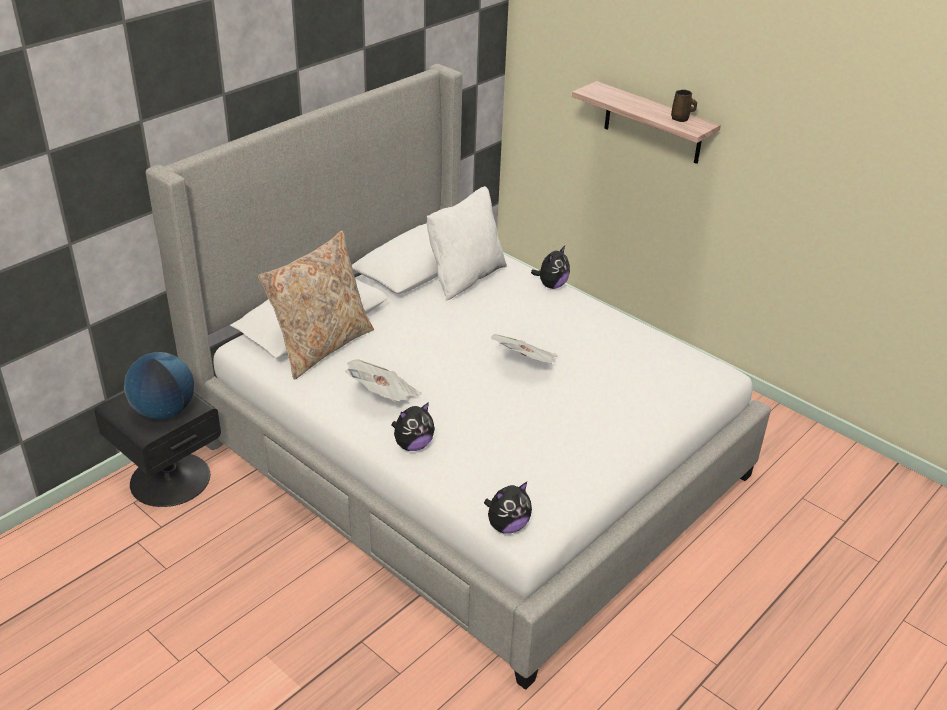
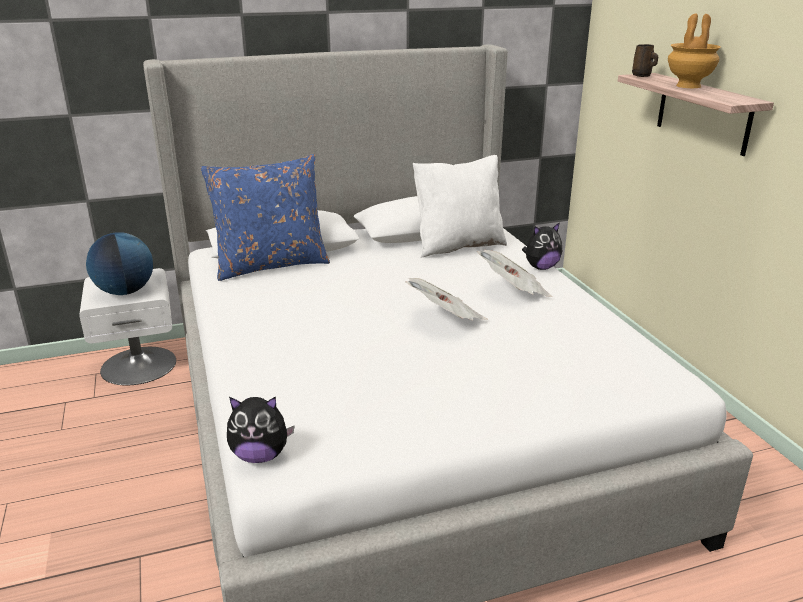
camera: 30 degrees right, 10 degrees down
(169, 478) = (139, 365): black nightstand -> white nightstand
(321, 346) = (271, 264): beige pillow -> blue pillow
(384, 396) = (277, 310): newspaper -> newspaper (514, 291)
(413, 445) = (255, 354): plush toy -> none
(642, 106) = (687, 86): none -> brown vase
(681, 119) = (724, 95): brown mug -> brown mug (642, 76)

